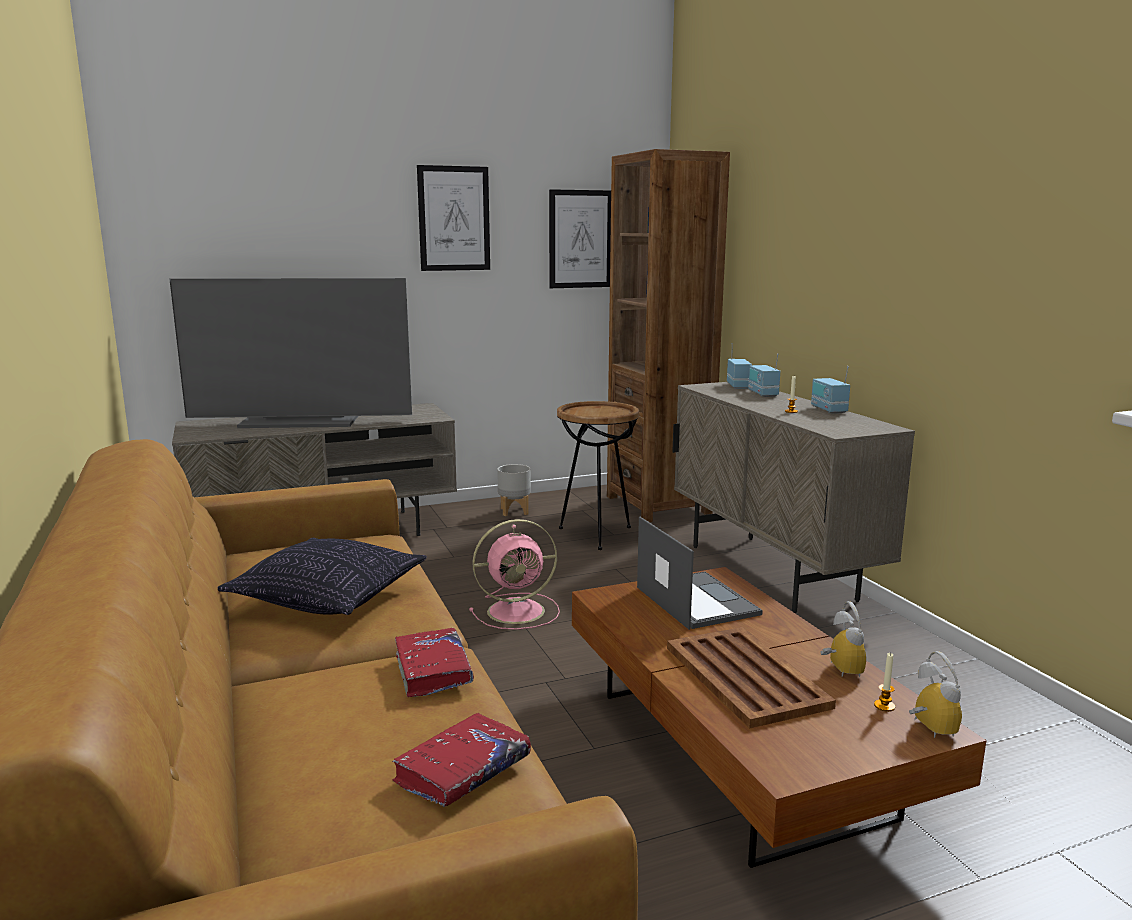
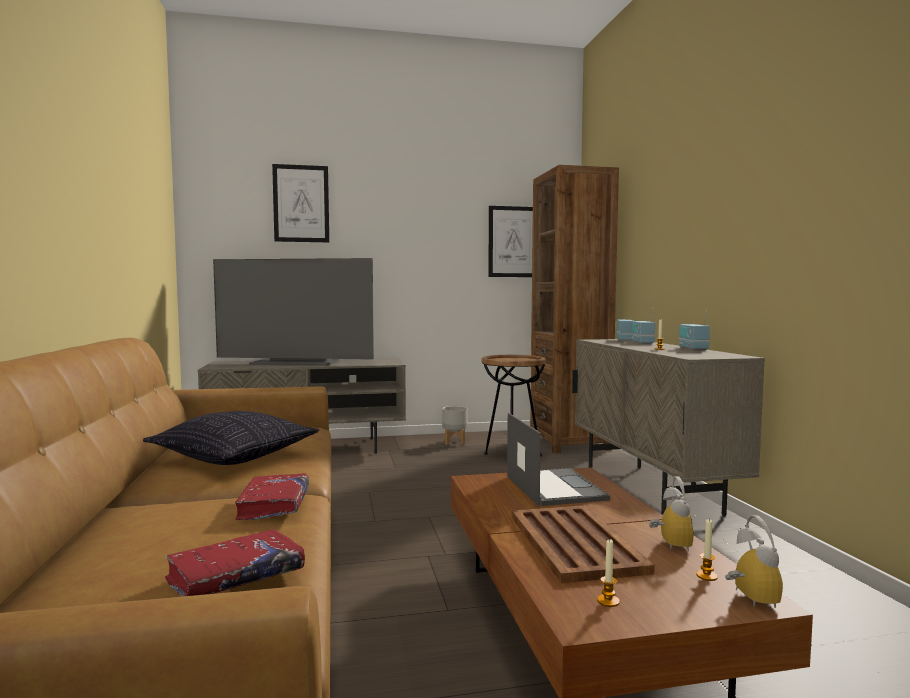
camera: 10 degrees right, 10 degrees down
(454, 218) = (418, 225): picture -> picture (301, 203)
(518, 611) = (428, 505): pink fan -> none
(801, 745) = (608, 601): none -> candle

